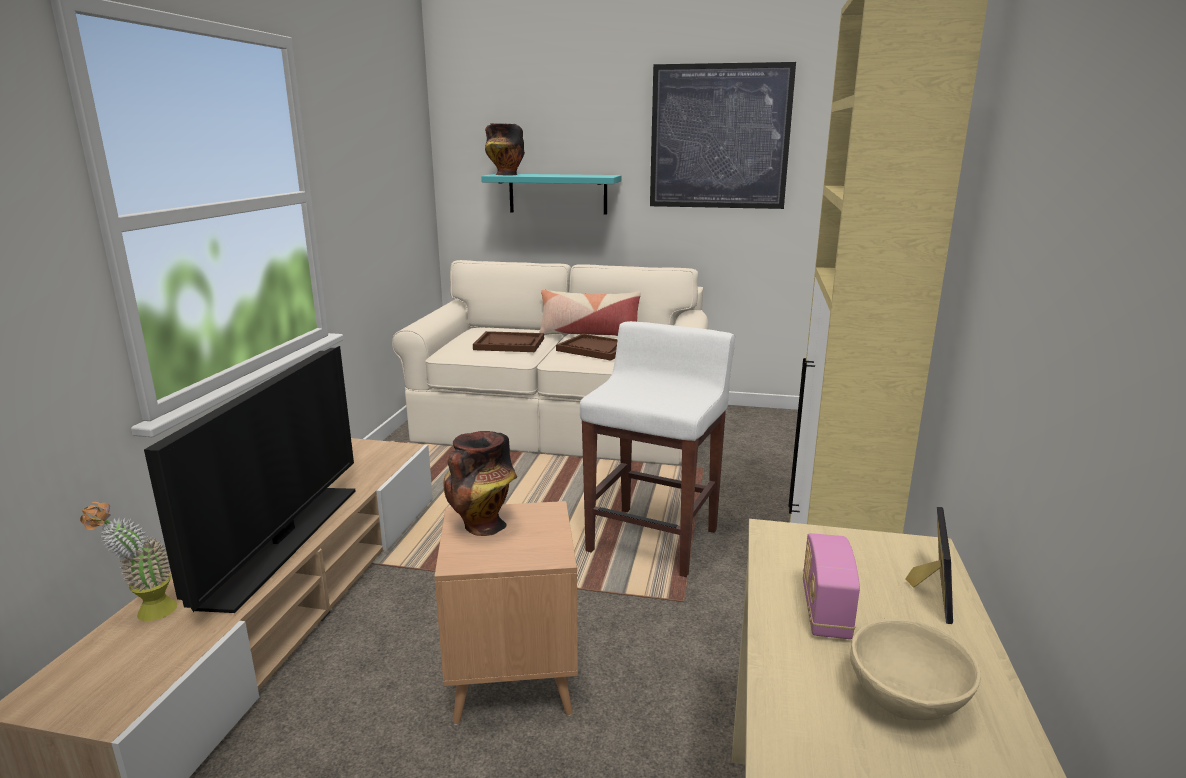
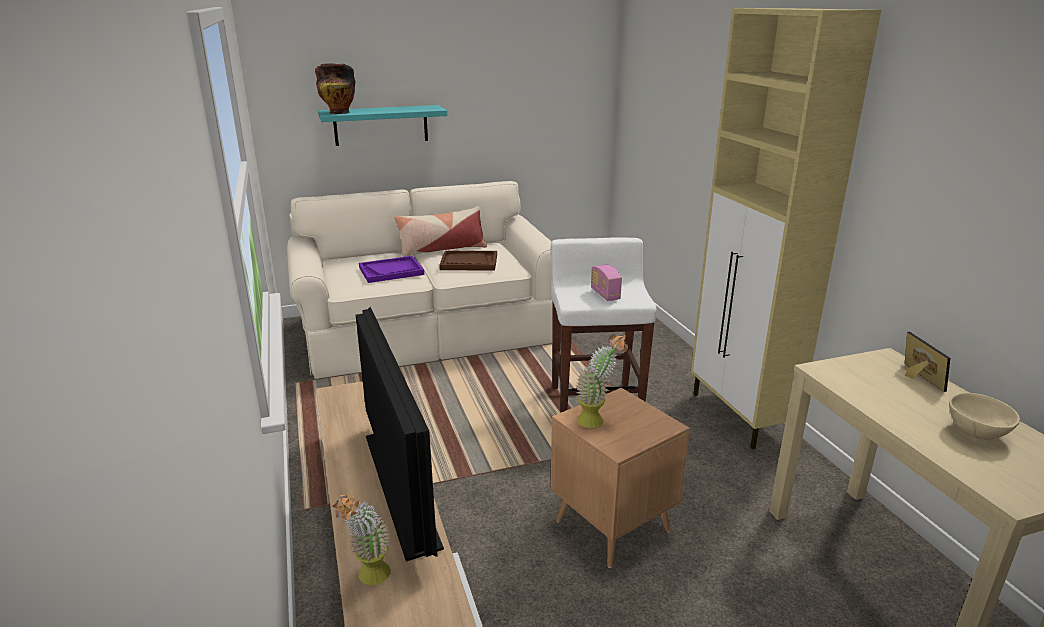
camera: 30 degrees left, 5 degrees up
(483, 526) = (597, 421): vase -> potted plant
(509, 344) = (391, 271): brown tray -> purple tray
(719, 137) = (518, 69): picture -> none
(825, 611) = (895, 403): radio -> radio (605, 294)

